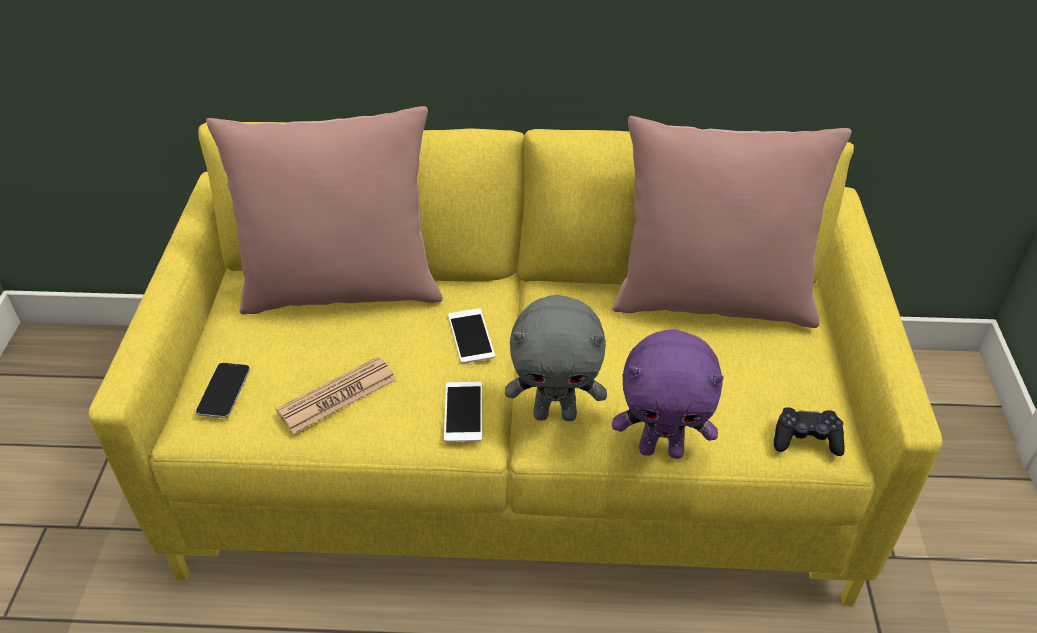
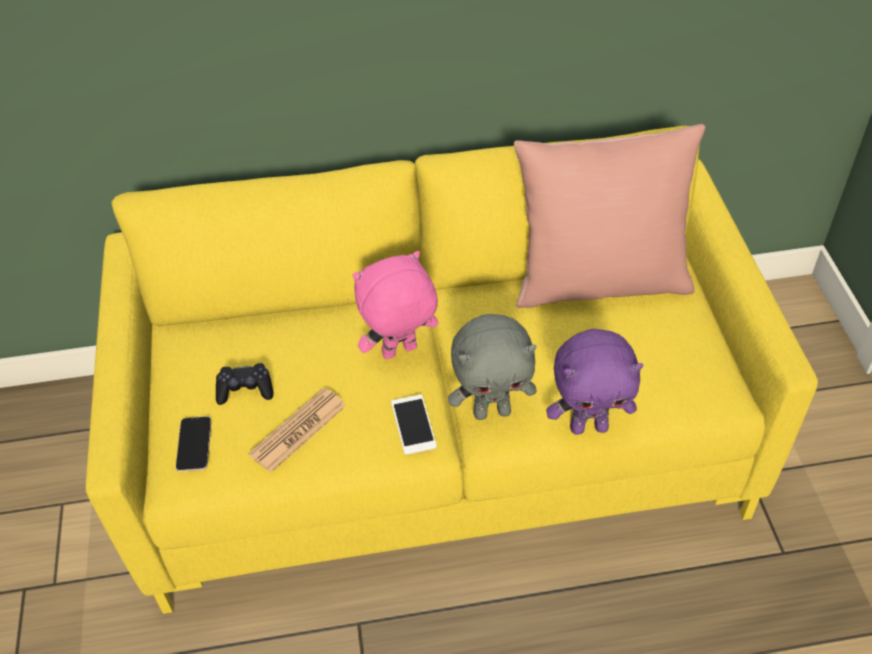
camera: 10 degrees left, 5 degrees up
(342, 289) = (270, 328): pink pillow -> none
(471, 336) = (399, 353): phone -> pink plush toy
(806, 439) = (705, 395): black game controller -> black game controller (245, 390)

